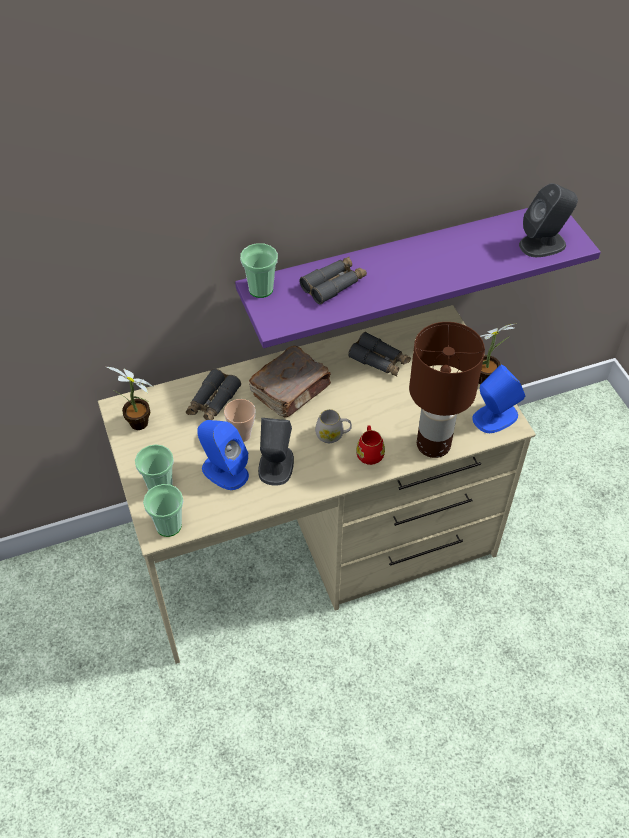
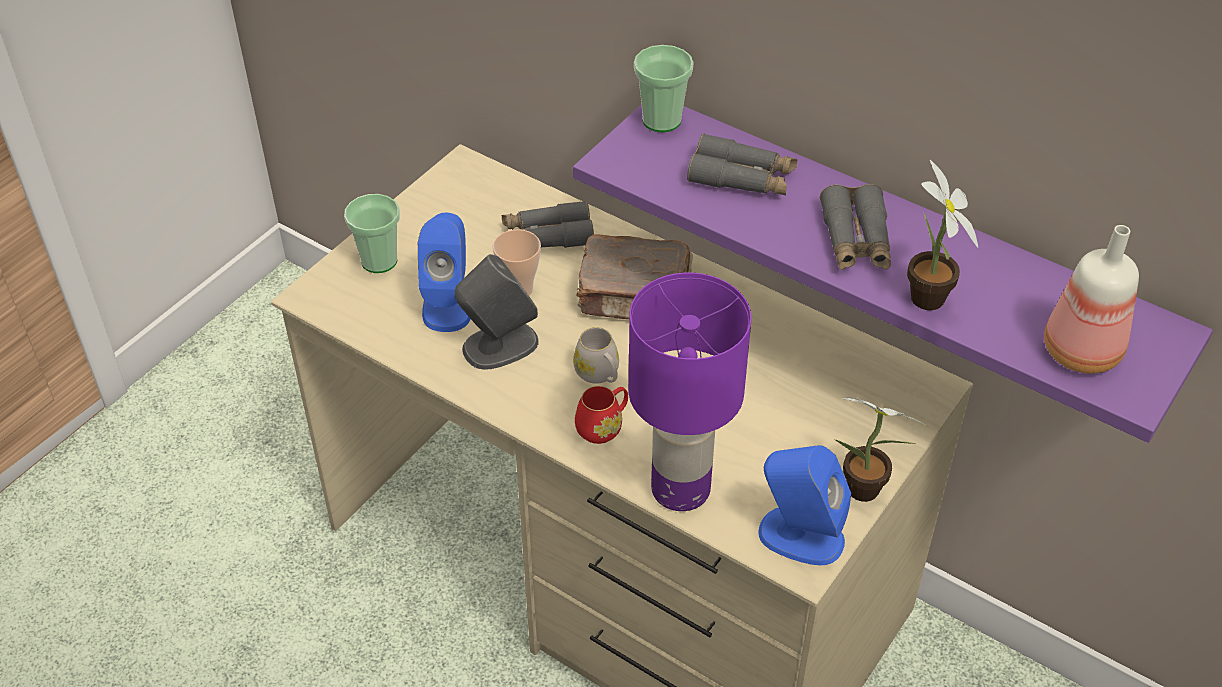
camera: 55 degrees right, 5 degrees down
(140, 425) = (454, 196): potted plant -> potted plant (926, 302)
(168, 525) = (327, 299): cup -> none
(379, 361) = (777, 356): grey binoculars -> grey binoculars (855, 240)
(434, 444) = (682, 489): brown table lamp -> purple table lamp
(543, 244) = (1082, 353): grey speaker -> bottle

